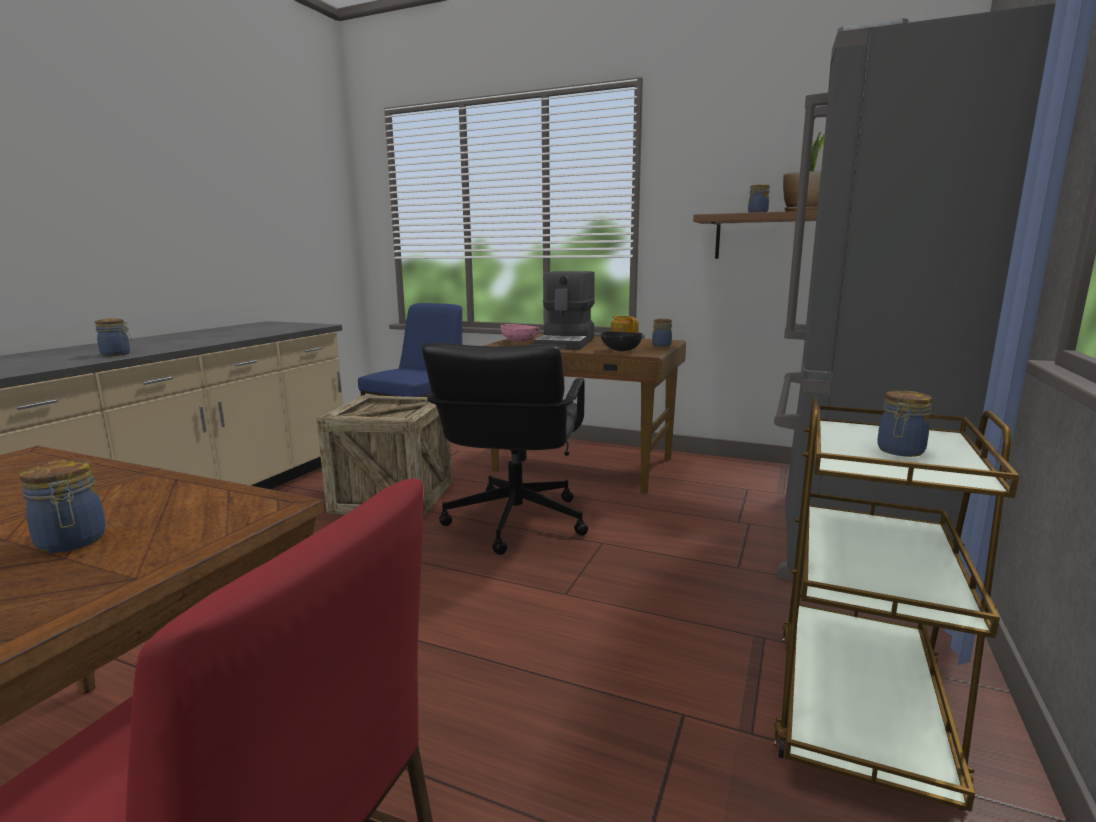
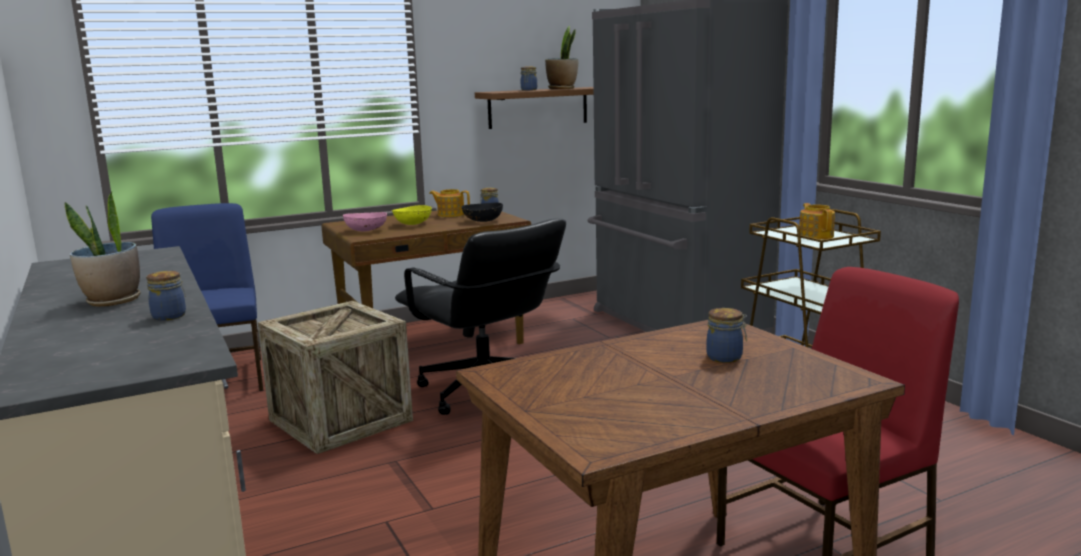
camera: 50 degrees left, 0 degrees up
(161, 342) = (113, 301): none -> potted plant
(567, 343) = (413, 224): coffee machine -> yellow bowl
(900, 451) = (816, 236): jar -> teapot

